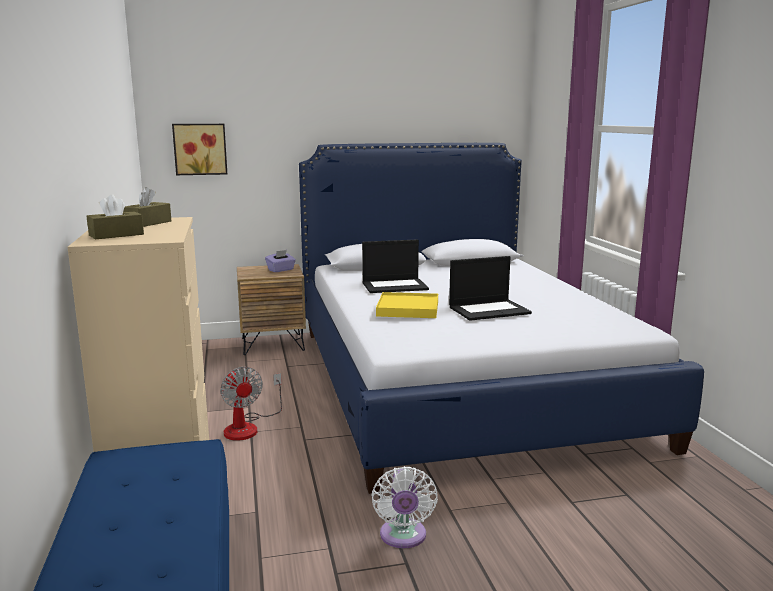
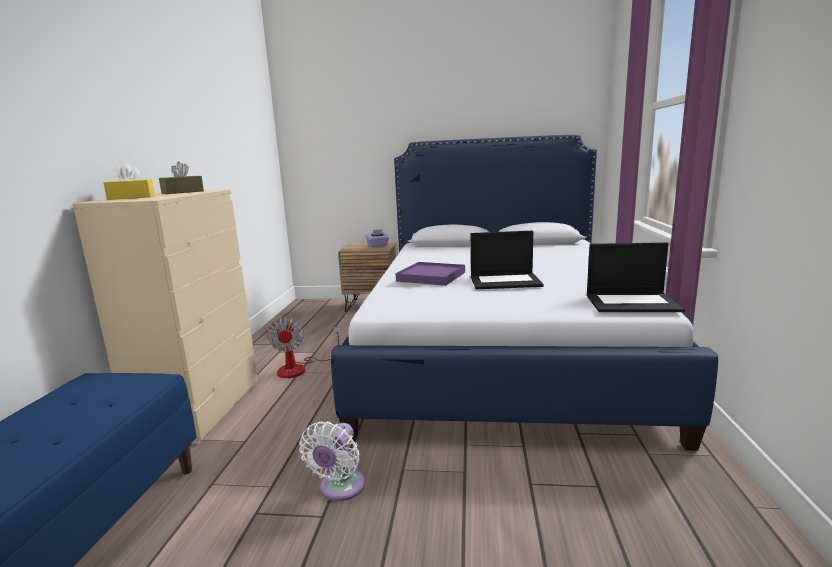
camera: 20 degrees right, 0 degrees up
(116, 235) = (131, 197): brown tissue box -> yellow tissue box
(200, 149) = (321, 150): picture -> none
(395, 286) = (446, 259): laptop -> laptop (632, 303)
(408, 309) = (431, 277): yellow tray -> purple tray

